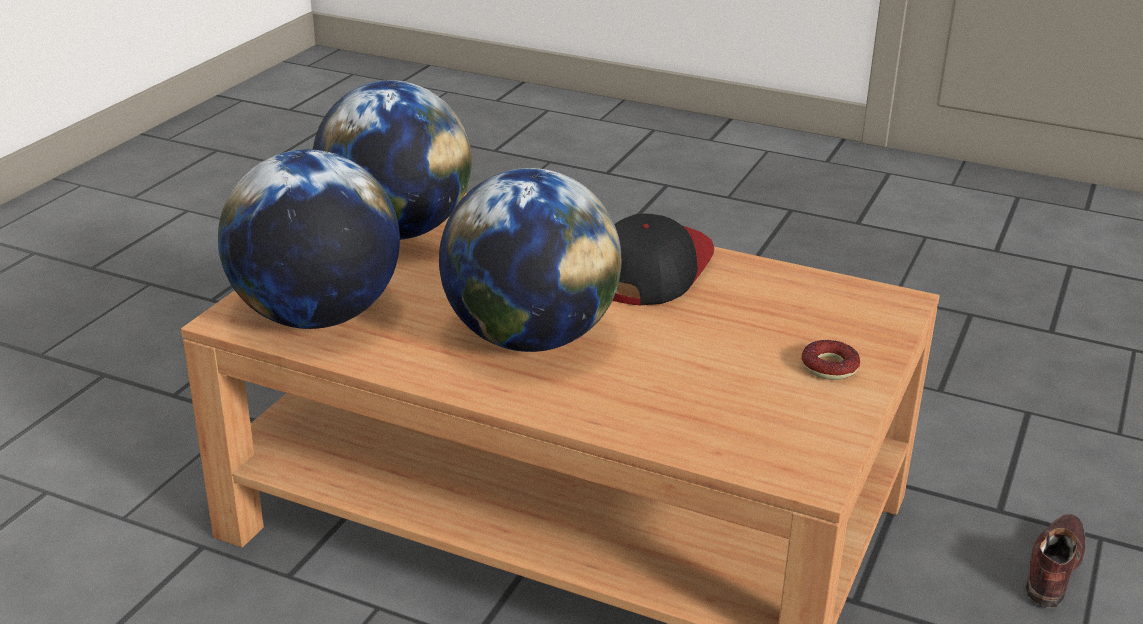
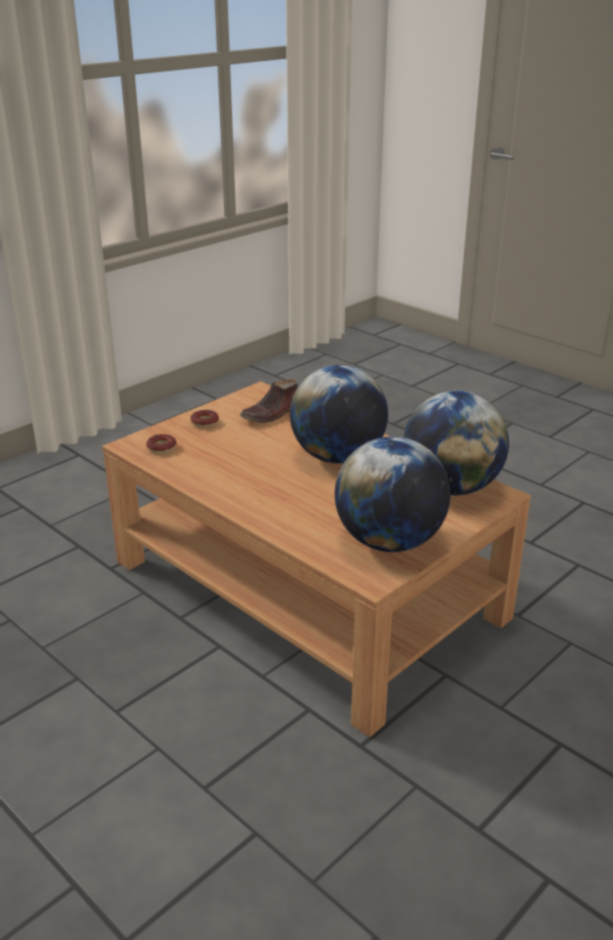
camera: 160 degrees left, 0 degrees up
(651, 269) = (241, 484): cap -> none
(840, 305) = (161, 447): none -> donut
(1052, 568) = (91, 519): brown shoe -> brown shoe (271, 414)

